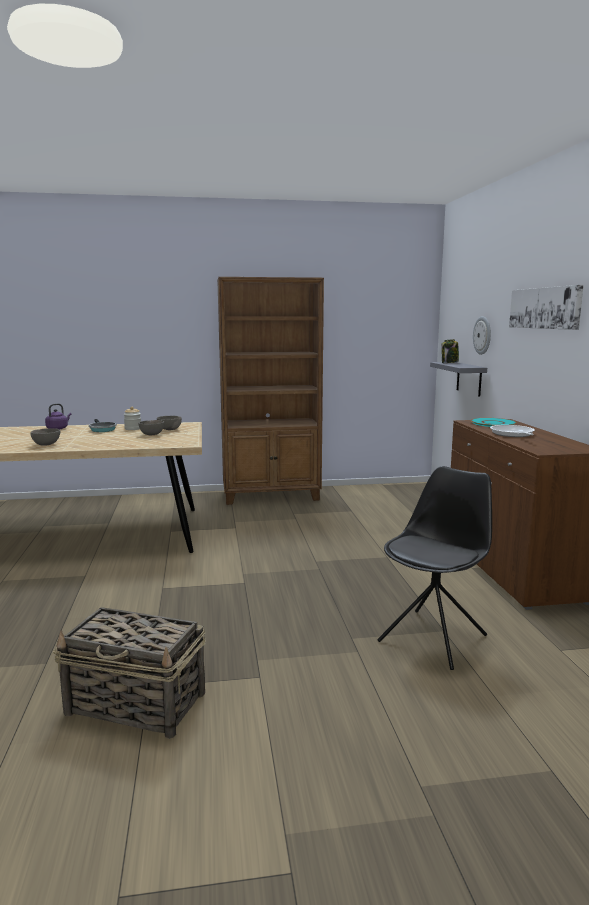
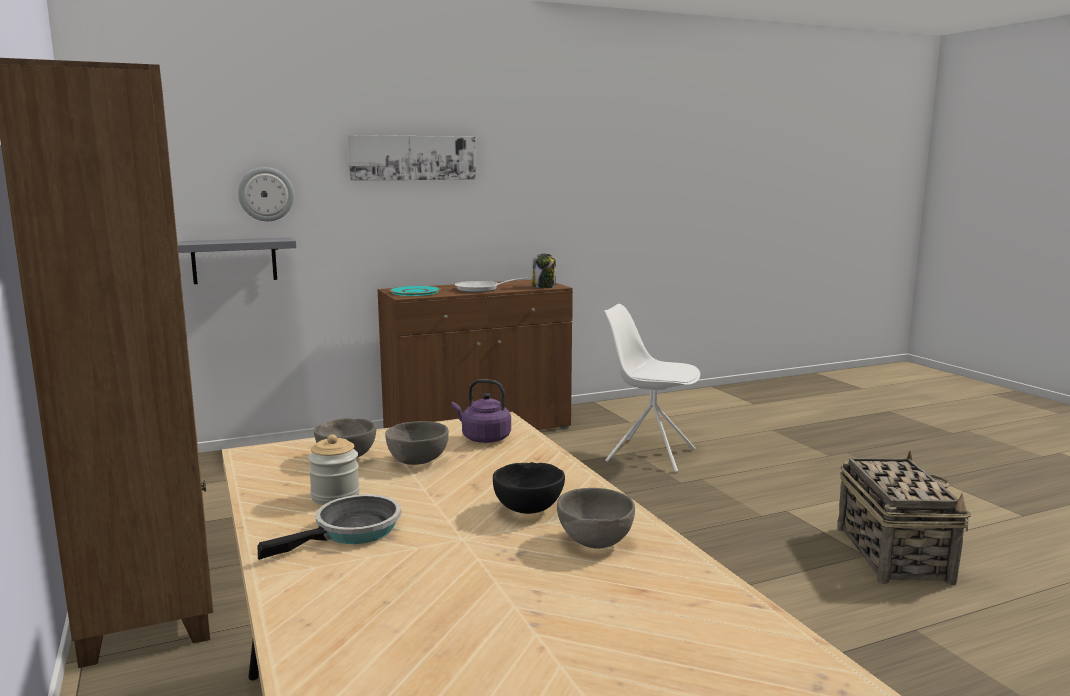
camera: 105 degrees left, 0 degrees up
(58, 428) = (337, 610): purple kettle -> purple kettle (483, 438)
(83, 441) = (530, 509): none -> black bowl
(434, 637) = (649, 455): black chair -> white chair
(449, 363) = (202, 241): jar -> jar (544, 286)

